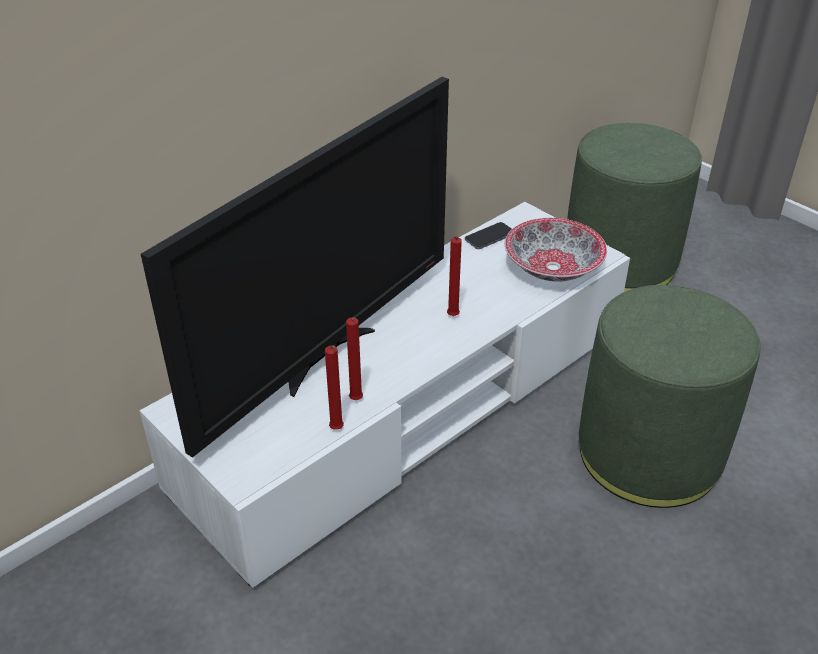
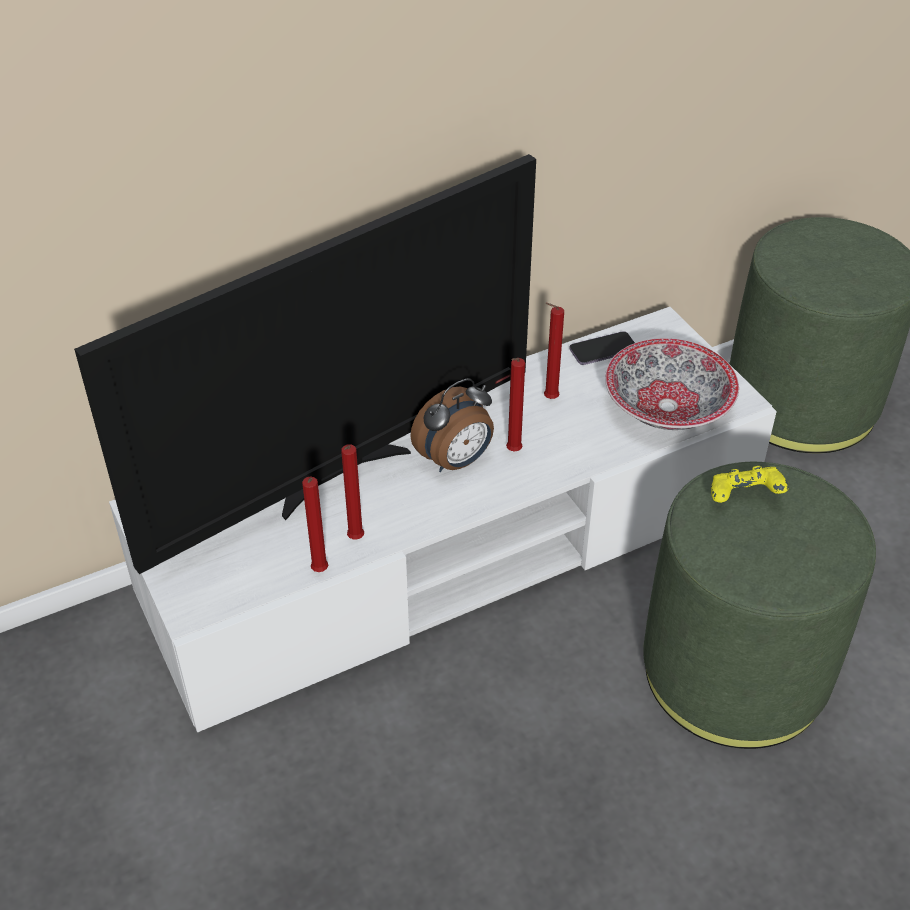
camera: 15 degrees right, 5 degrees up
(412, 331) = (456, 461): none -> alarm clock
(463, 276) = (548, 399): none -> red candle
(650, 311) = (744, 498): none -> yellow game controller

